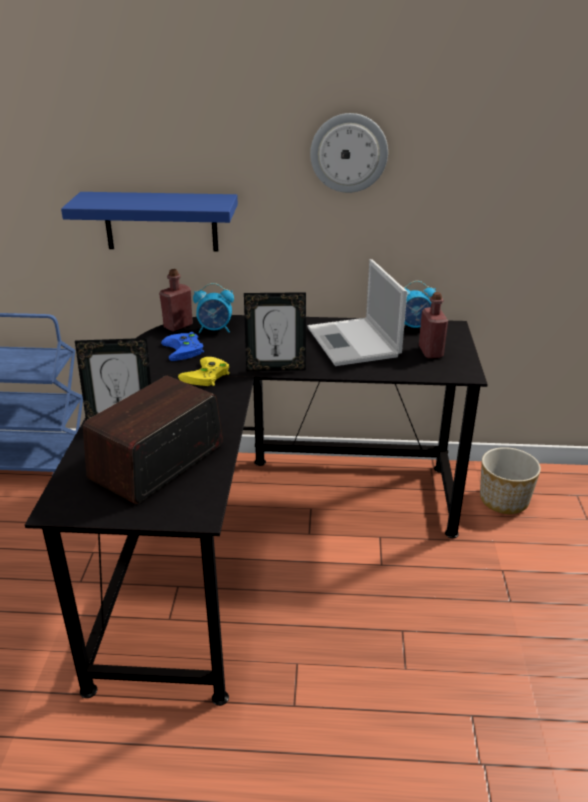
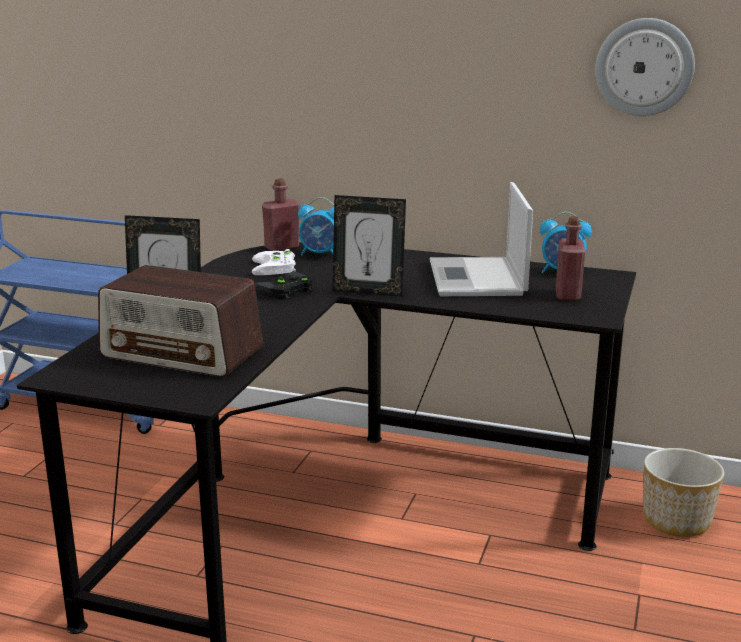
camera: 15 degrees right, 10 degrees down
(157, 462) = (183, 353): radio -> radio turned 120 degrees counterclockwise
(161, 221) = (278, 128): blue shelf -> none
(185, 350) = (276, 268): blue game controller -> white game controller
(206, 376) = (284, 291): yellow game controller -> black game controller
(349, 153) = (490, 54): wall clock -> wall clock (644, 67)

